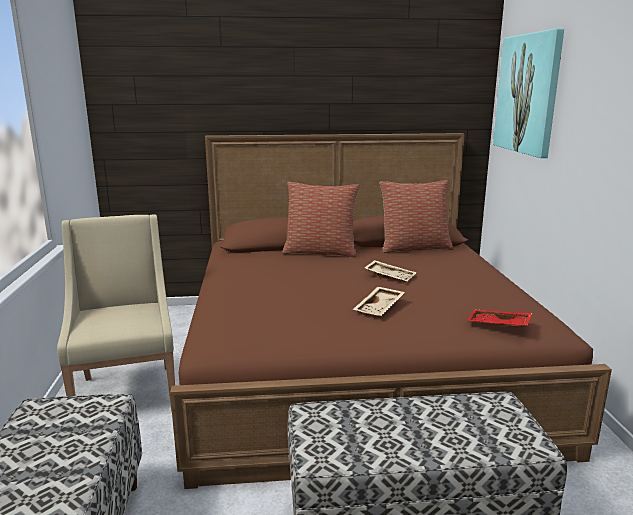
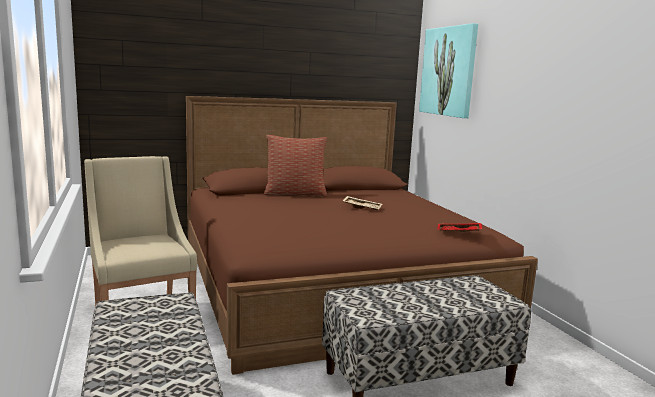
camera: 15 degrees left, 5 degrees down
(380, 308) = (368, 226): beige tray -> none
(414, 248) = (368, 190): pillow -> none

